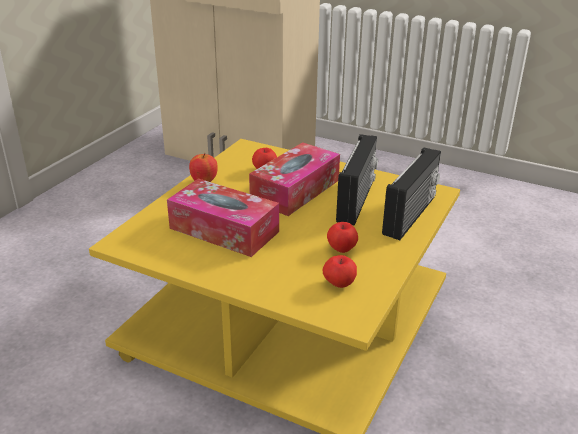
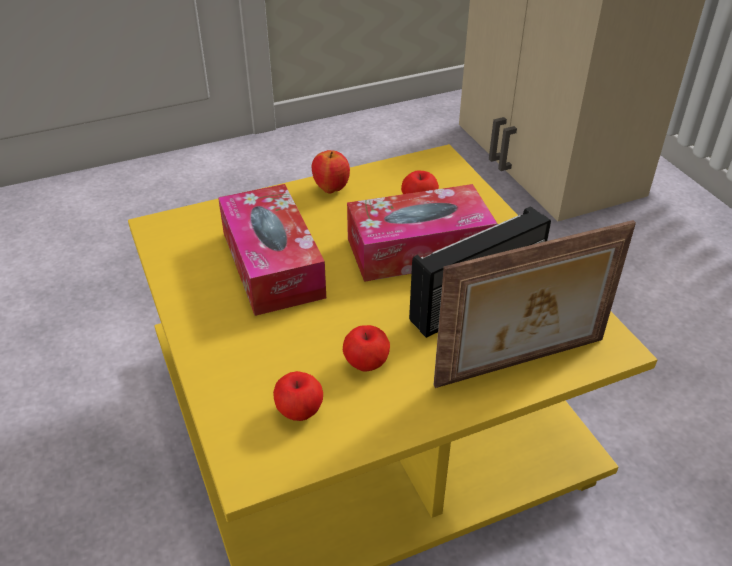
camera: 40 degrees right, 10 degrees up
(411, 215) = (522, 364): radio -> picture frame

